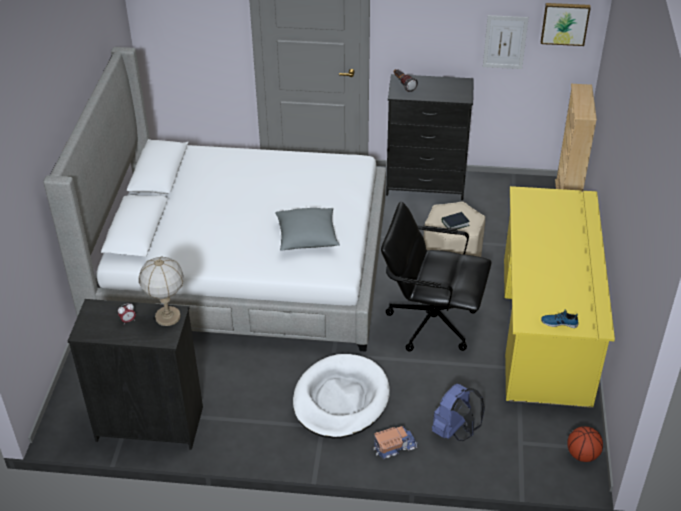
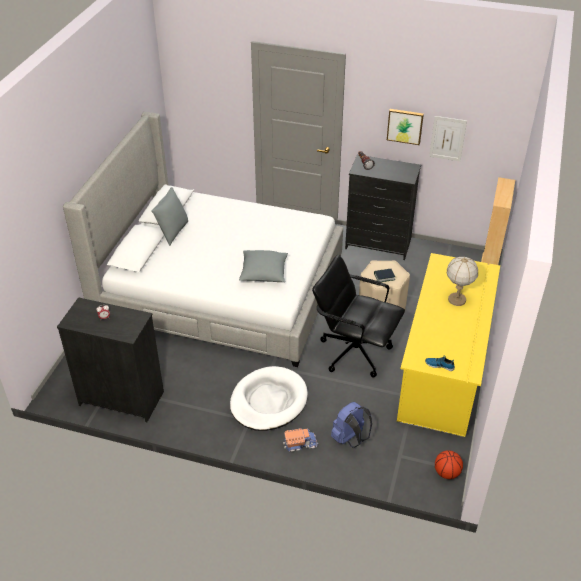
camera: 10 degrees right, 0 degrees up
(168, 317) = (134, 319): table lamp -> table lamp (457, 300)
(174, 200) = (172, 232): none -> grey pillow
(565, 23) = (496, 128): picture -> picture (405, 126)

